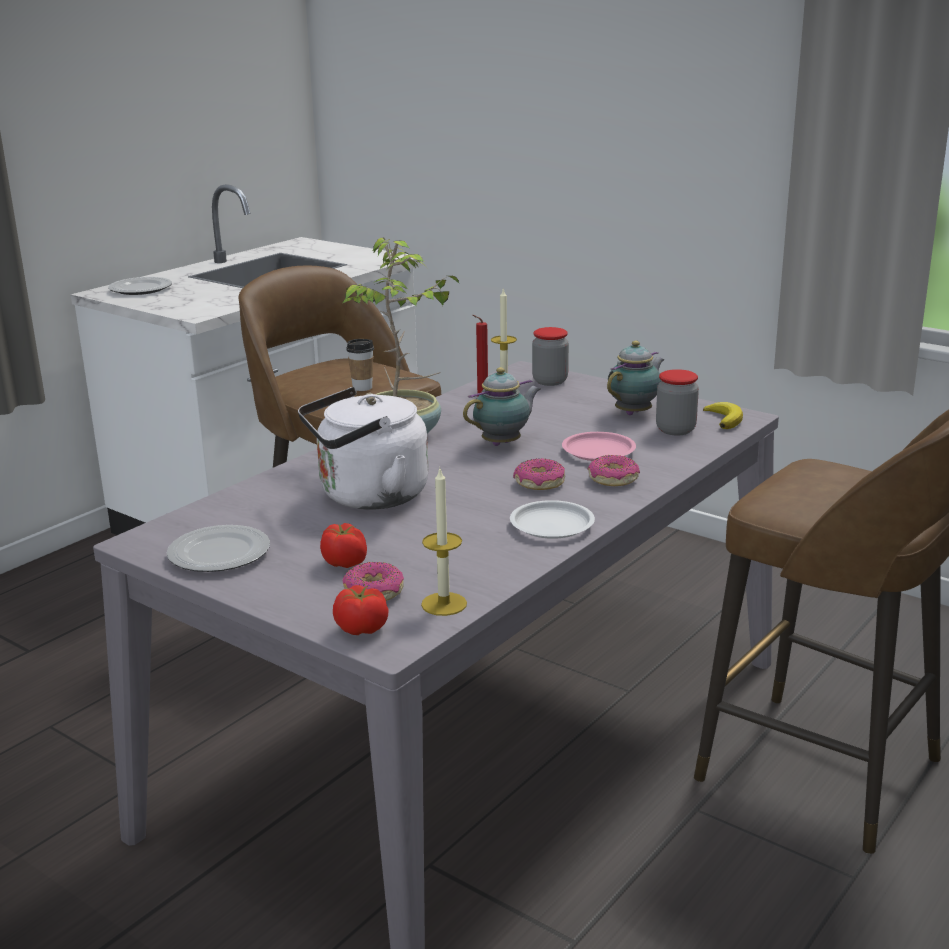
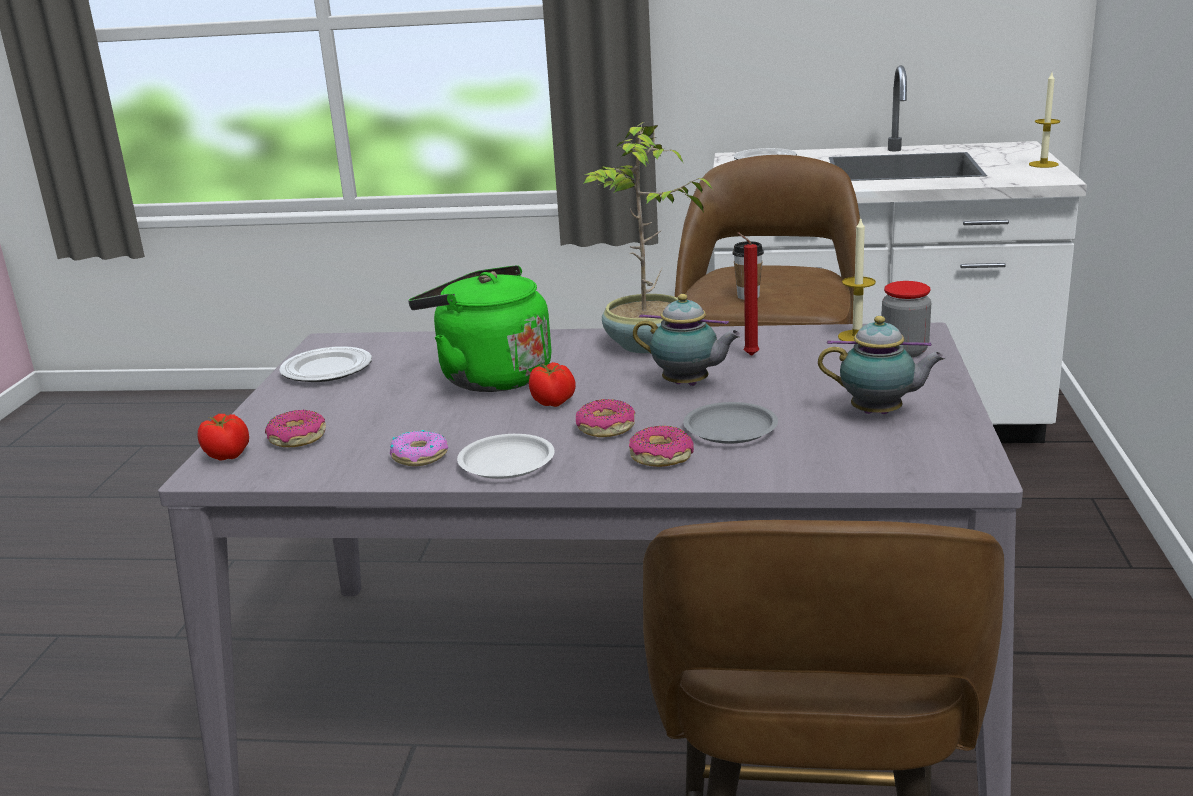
camera: 60 degrees right, 0 degrees up
(345, 563) = (346, 412): tomato -> tomato (553, 402)
(367, 497) = (489, 377): white kettle -> green kettle
(444, 604) = (295, 470): candle -> candle (1043, 164)
(492, 552) = (419, 456): none -> donut
(598, 451) = (731, 429): pink plate -> grey plate
(675, 430) = (860, 447): jar -> none
(724, 419) = (944, 463): banana -> none

